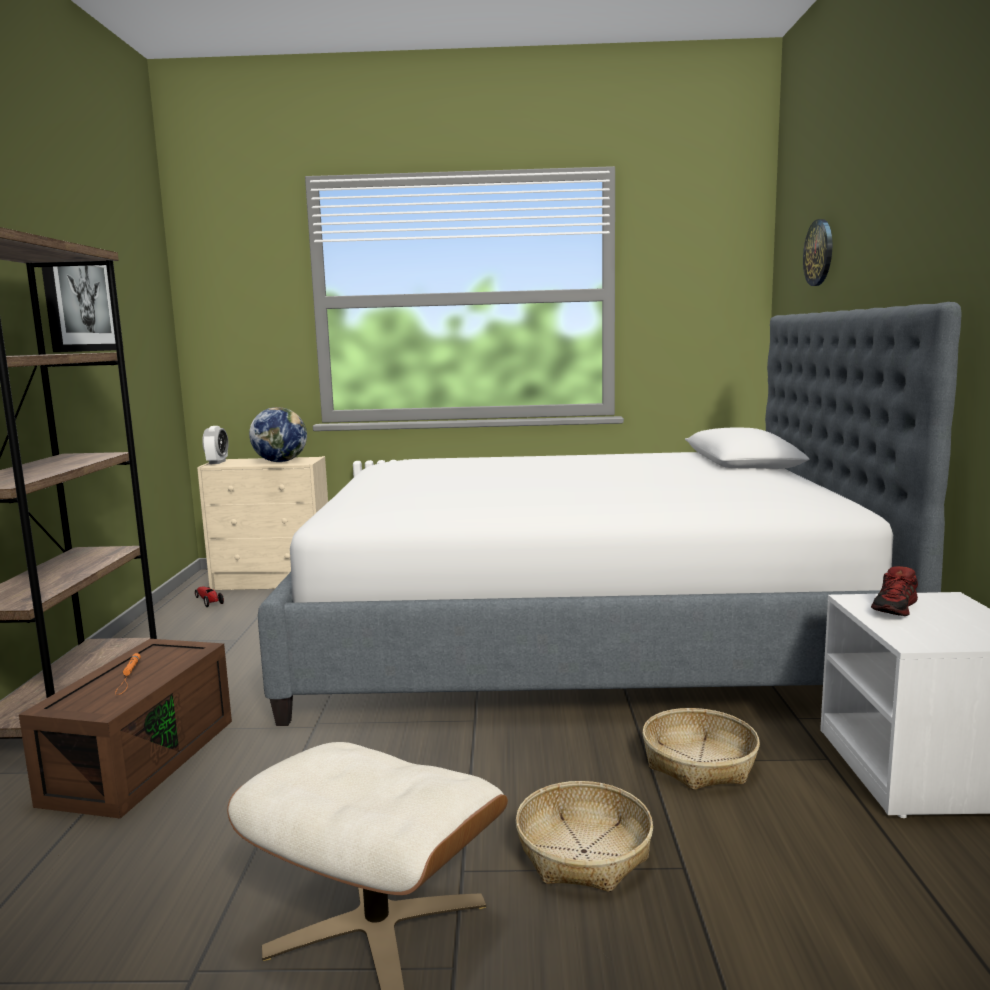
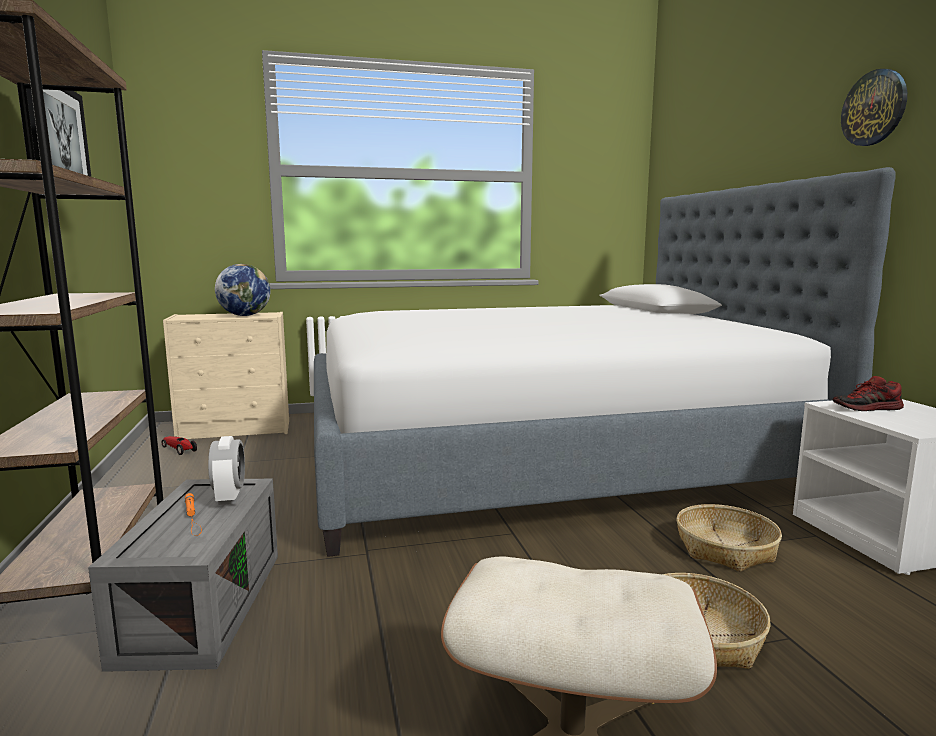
camera: 15 degrees left, 0 degrees up
(141, 758) = (201, 603): brown storage box -> grey storage box
(217, 462) = (180, 316): alarm clock -> alarm clock (229, 497)
(819, 252) = (709, 146): wall clock -> wall clock (874, 108)
(896, 608) = (867, 408): shoe -> shoe turned 60 degrees clockwise

